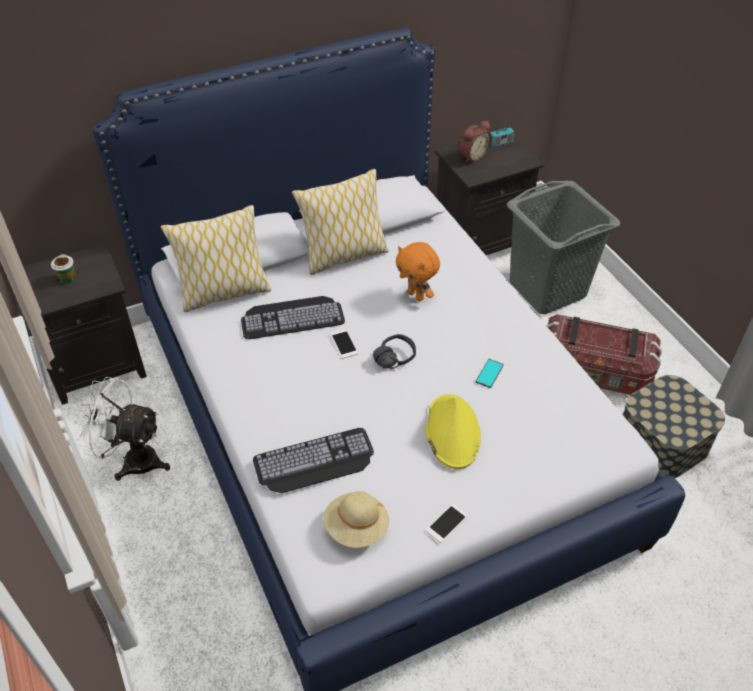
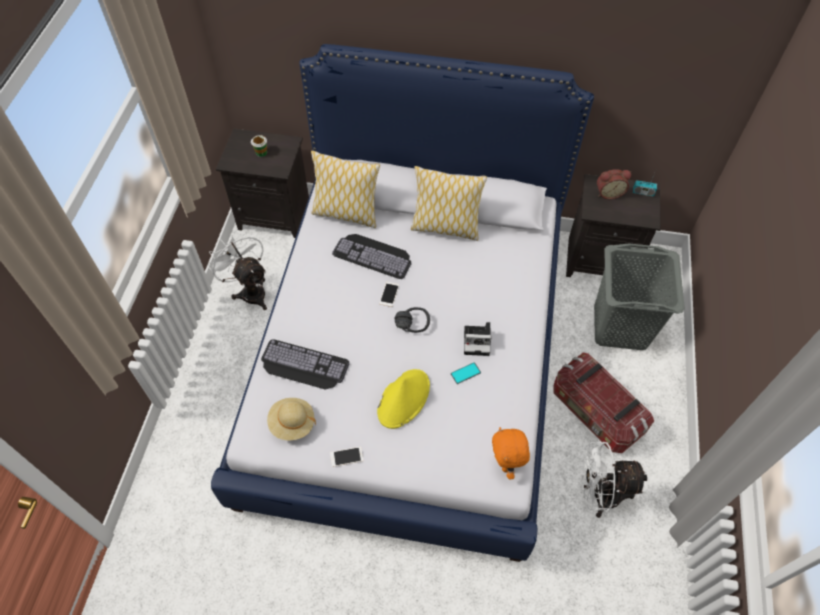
camera: 35 degrees right, 10 degrees up
(416, 295) = (468, 285): orange plush toy -> orange plush toy (506, 464)
(473, 338) = (478, 341): none -> camera
(662, 442) = (599, 495): storage box -> white fan

